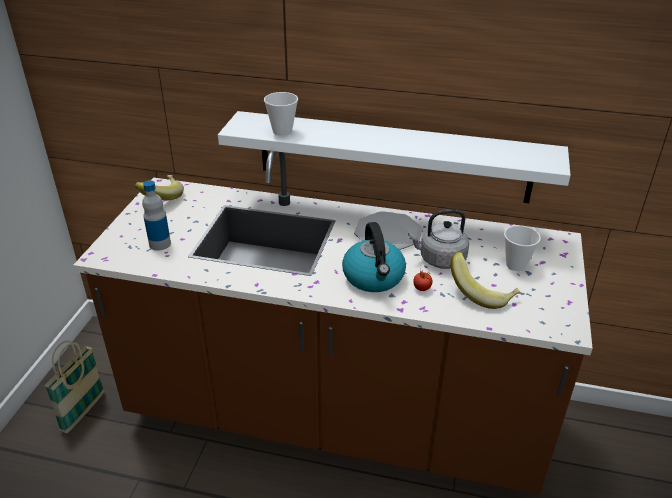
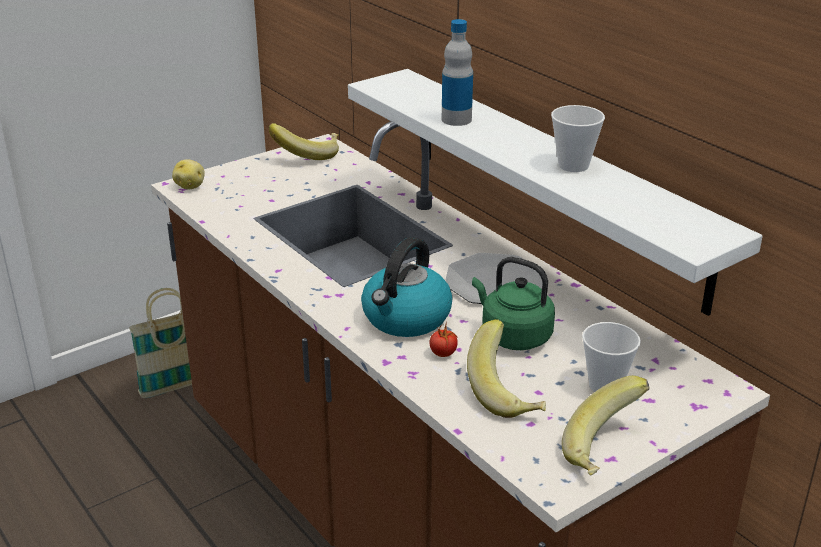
camera: 40 degrees right, 5 degrees down
(107, 253) = (190, 186): none -> potato
(160, 244) = (245, 196): bottle -> bottle (456, 119)
(282, 131) = (417, 101): cup -> cup (573, 165)
(439, 260) = (512, 336): grey kettle -> green kettle
(562, 299) = (606, 450): none -> banana

